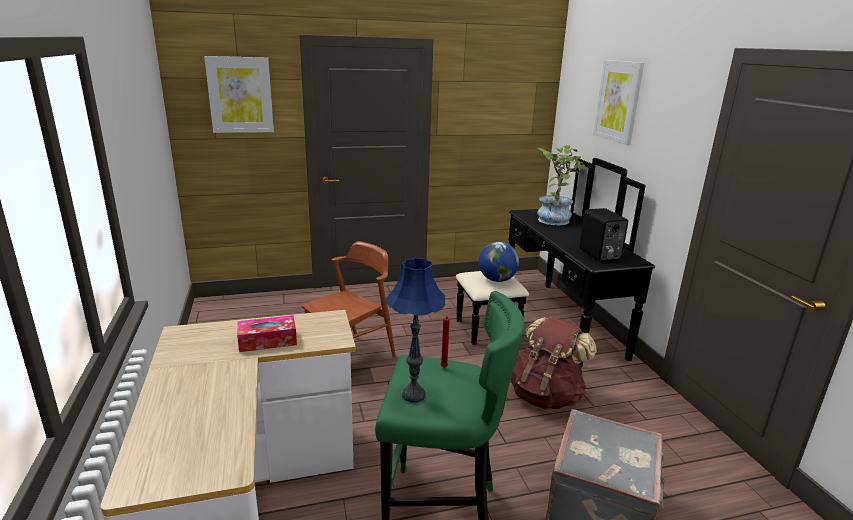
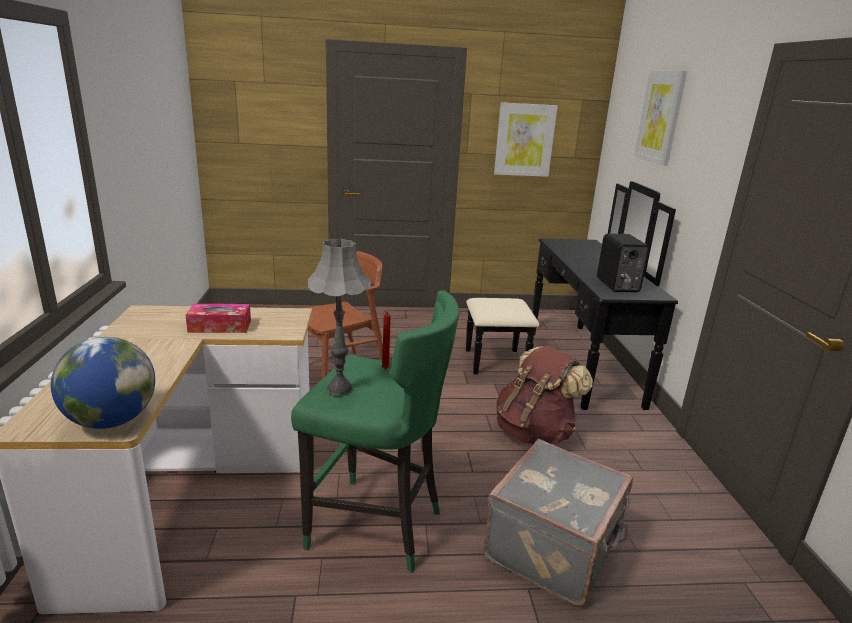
camera: 10 degrees right, 0 degrees up
(240, 95) = (264, 99): picture -> picture (524, 140)
(414, 395) = (339, 389): blue table lamp -> grey table lamp
(497, 280) = (507, 307): globe -> globe (111, 421)
(556, 219) = (587, 250): potted plant -> none

